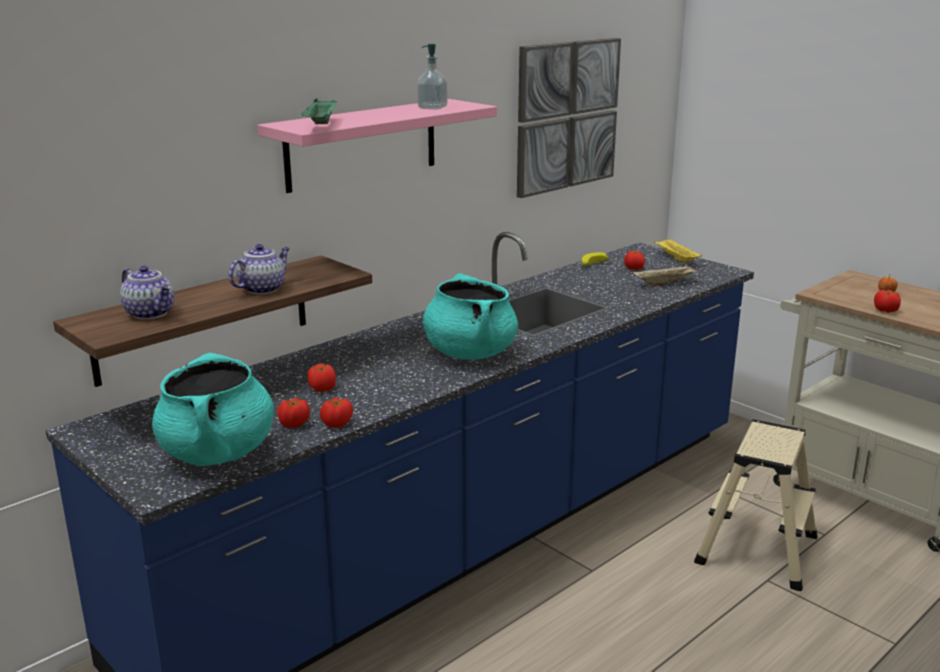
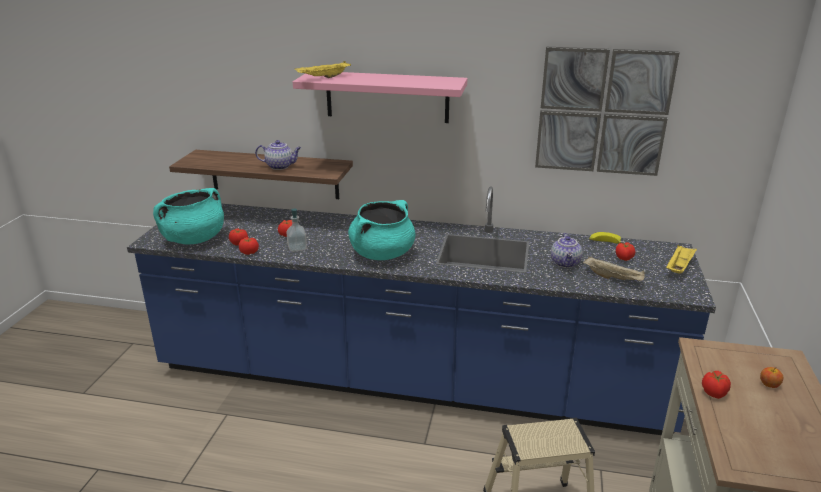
camera: 55 degrees right, 5 degrees up
(151, 313) = (221, 160): teapot -> teapot (566, 263)
(322, 125) = (324, 78): green tray -> yellow tray
(432, 108) = (422, 81): soap dispenser -> soap dispenser (297, 248)

